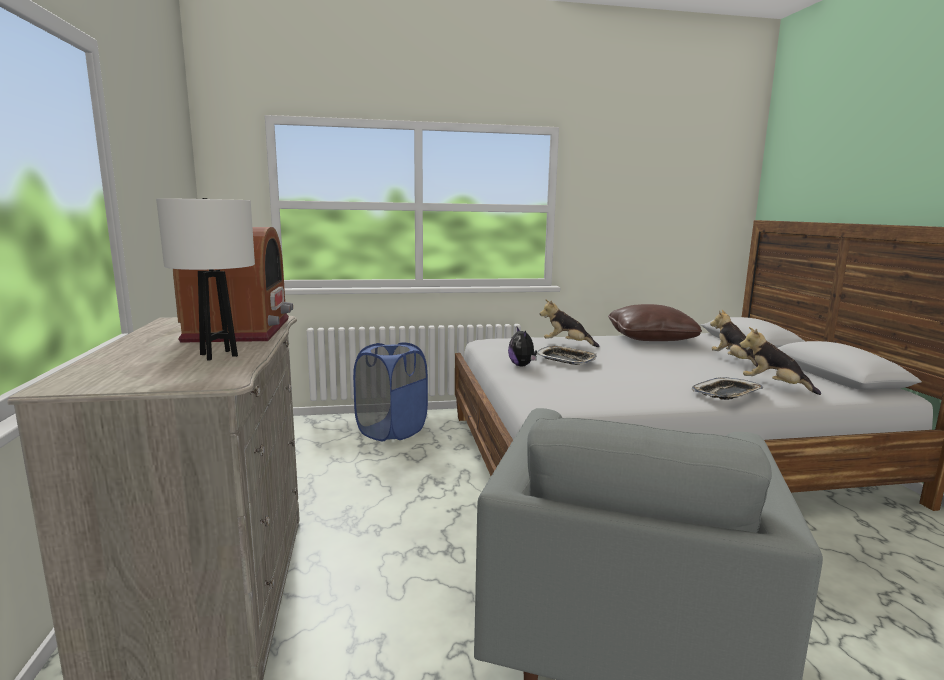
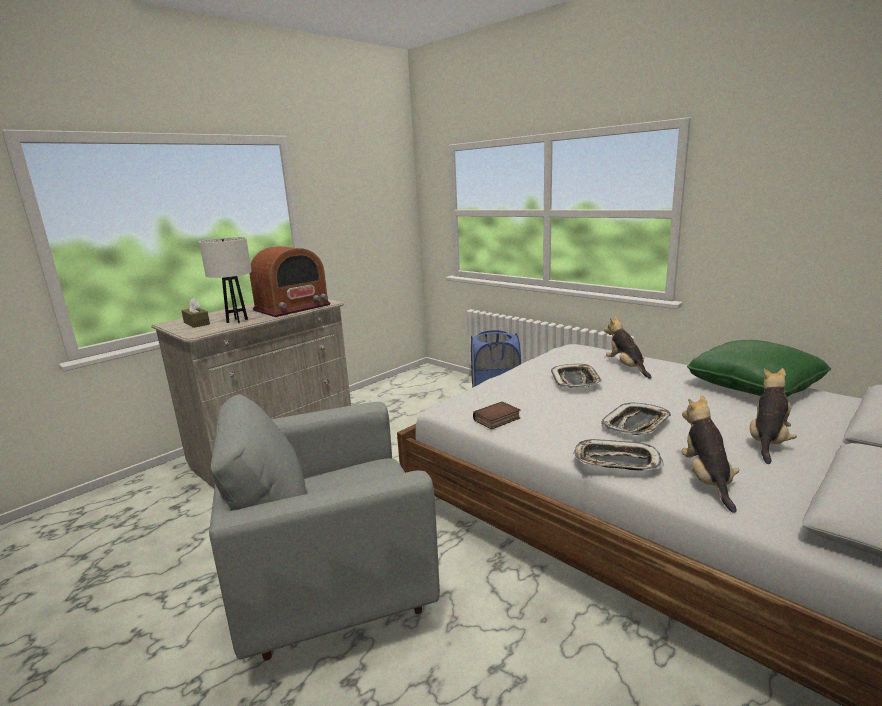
camera: 55 degrees right, 5 degrees up
(141, 373) = (196, 323): none -> brown tissue box
(522, 365) = (527, 374): plush toy -> none
(604, 399) = (497, 420): none -> book
(650, 338) = (753, 386): brown pillow -> green pillow
(673, 372) = (636, 424): none -> tray

